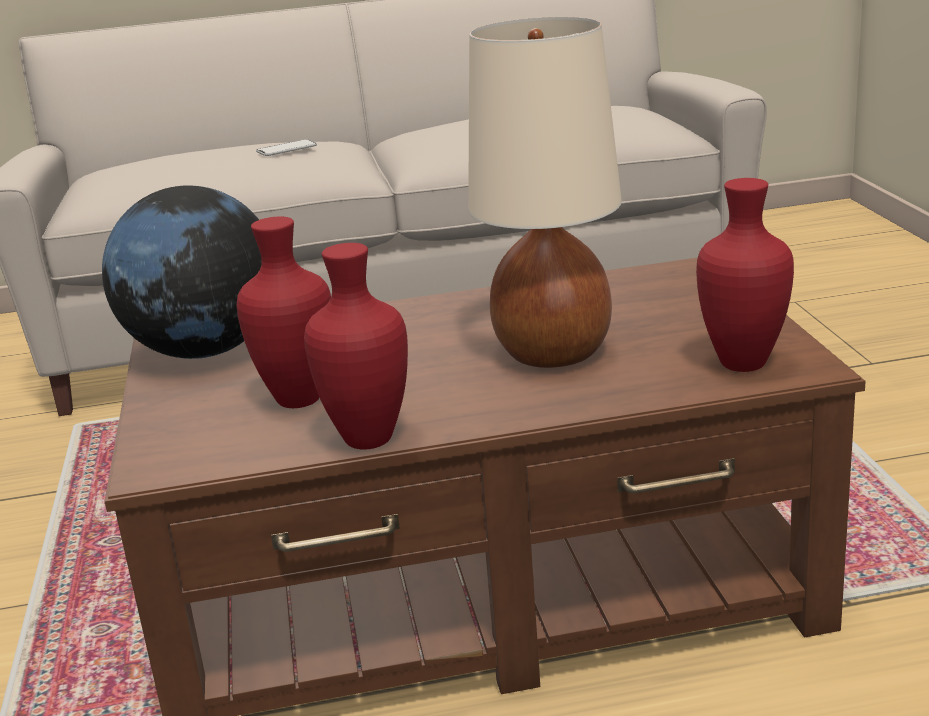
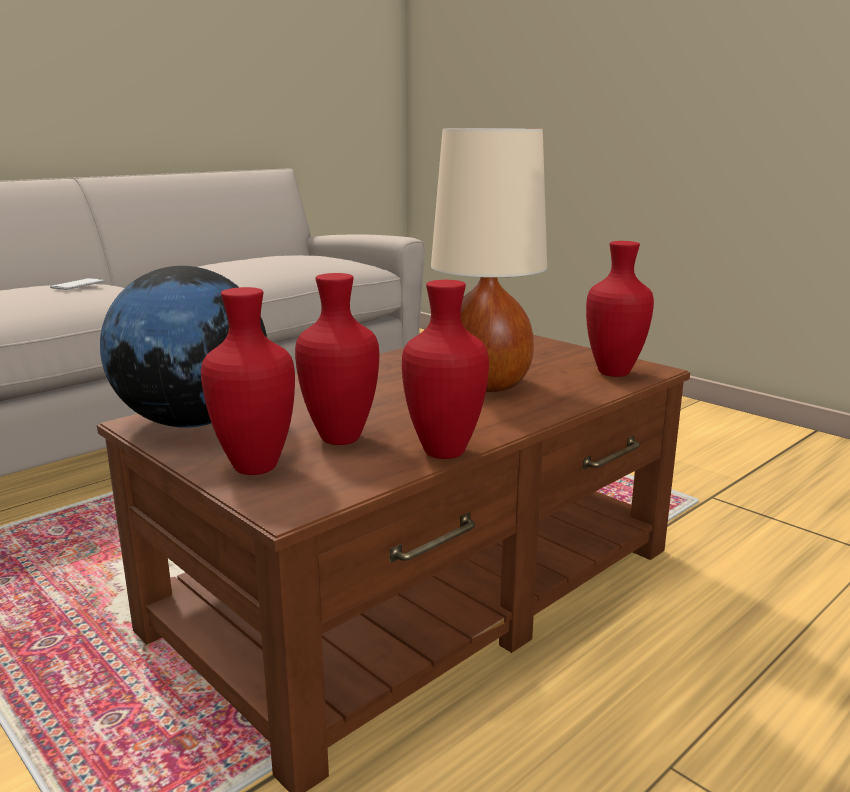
camera: 35 degrees left, 5 degrees down
(184, 416) = (253, 467): none -> red vase

